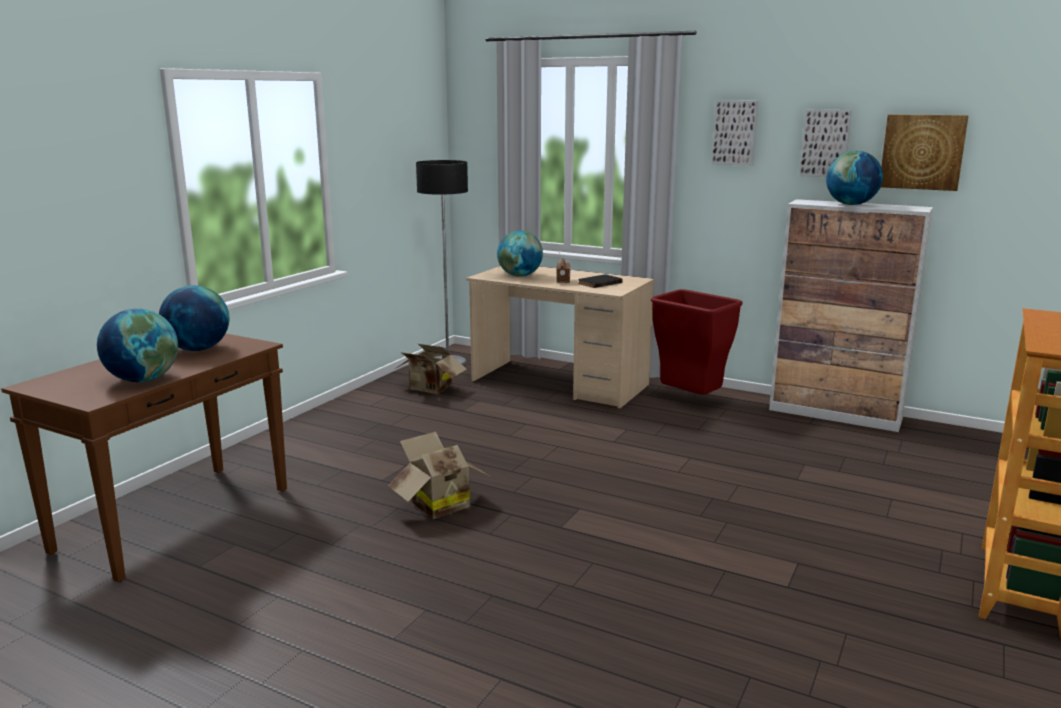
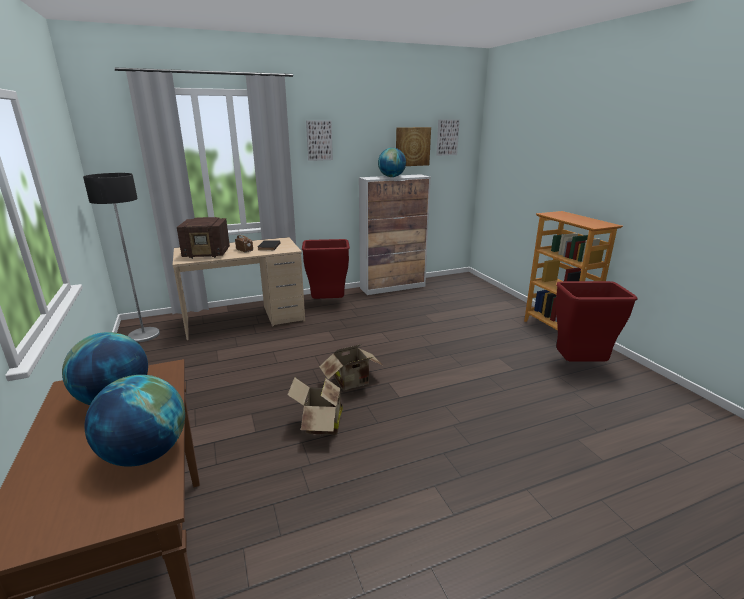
camera: 50 degrees left, 5 degrees up
(430, 389) = (166, 357): cardboard box -> cardboard box (353, 383)
(520, 276) = (208, 254): globe -> radio
(825, 143) = (368, 144): picture -> picture (447, 137)
(924, 647) = (579, 366): none -> red trash can

